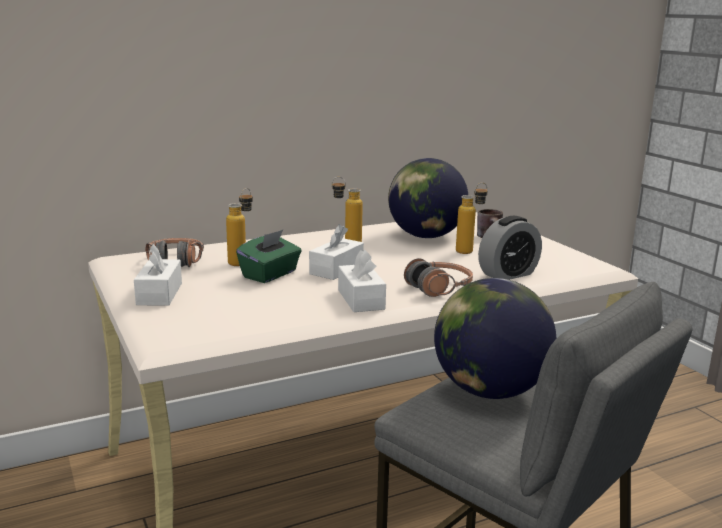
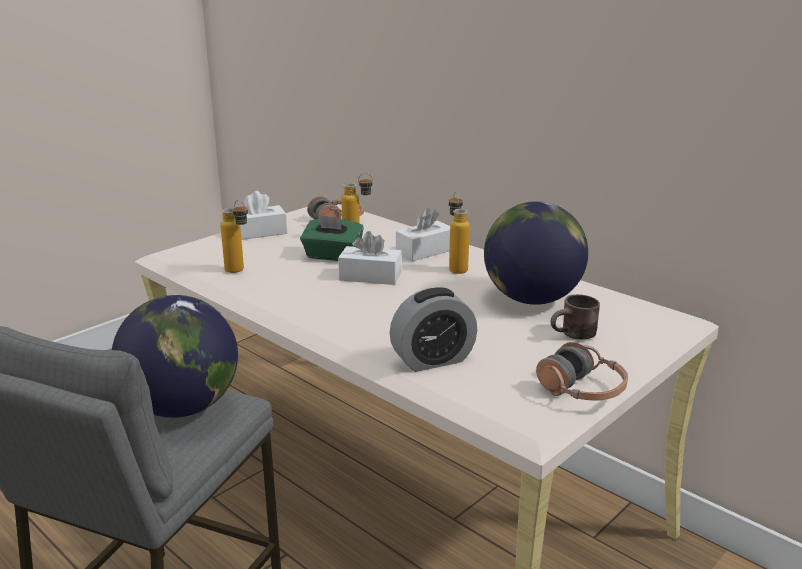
camera: 70 degrees right, 5 degrees up
(361, 299) = (294, 299): white tissue box -> white tissue box (425, 251)
(439, 288) = (353, 328): headphones -> headphones (582, 390)
(470, 250) = (503, 329): bottle -> bottle (239, 272)
(508, 274) = (433, 360): alarm clock -> alarm clock turned 60 degrees counterclockwise

